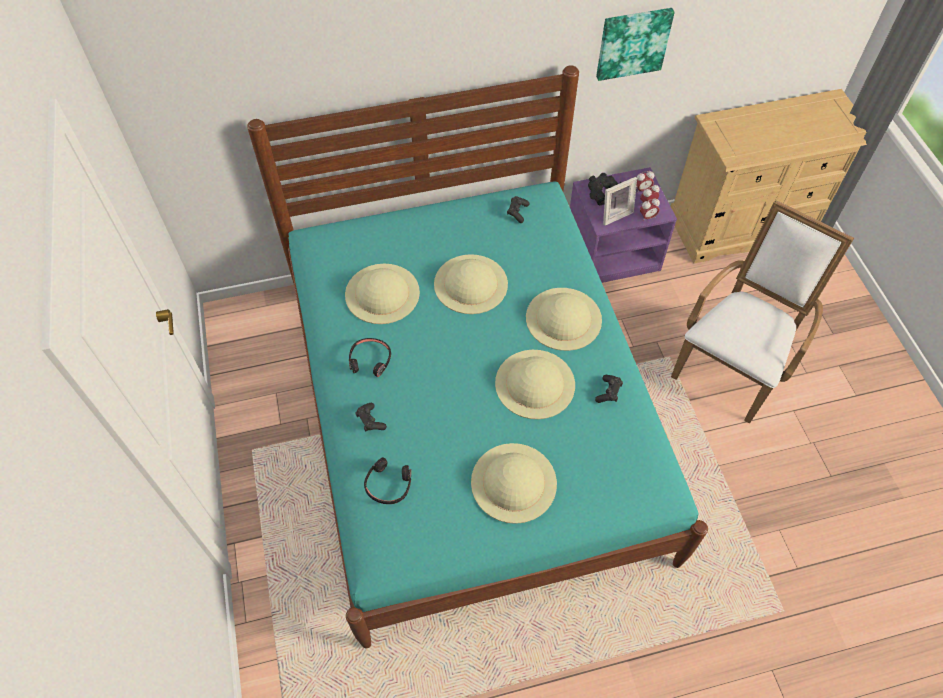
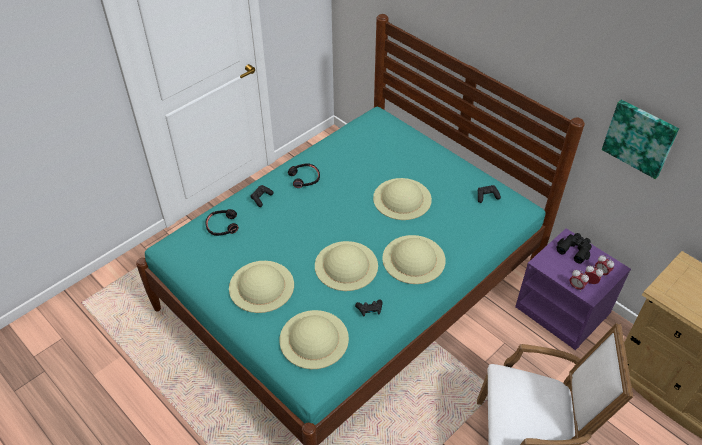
camera: 60 degrees right, 10 degrees down
(382, 293) = (359, 161): beige hat -> beige hat (314, 339)
(614, 214) = (558, 265): picture frame -> none

